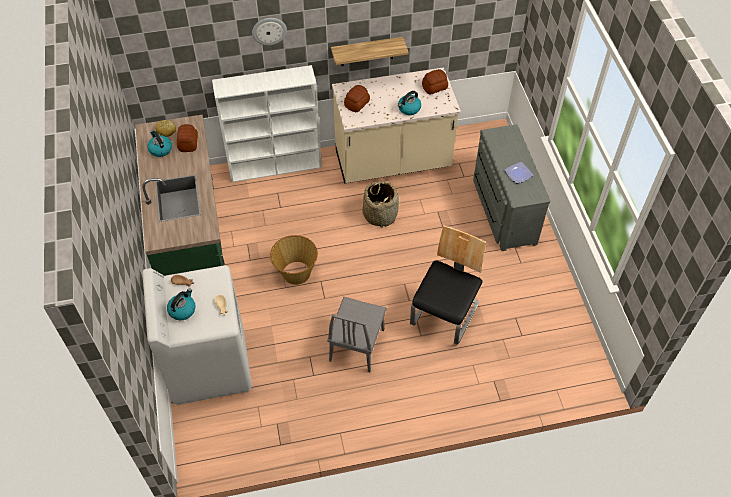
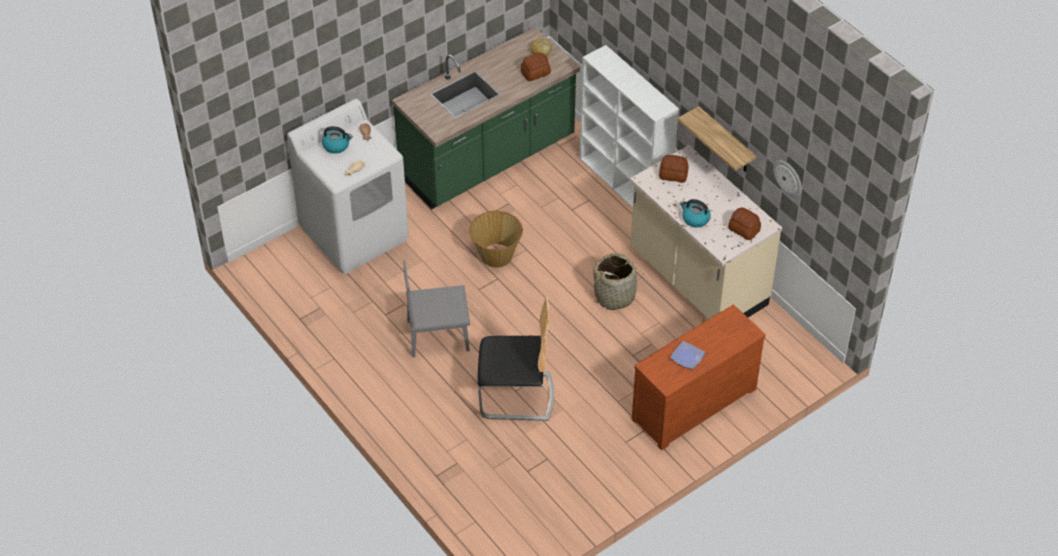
camera: 65 degrees right, 5 degrees down
(160, 149) = (515, 57): kettle -> none
(269, 30) = (656, 40): wall clock -> wall clock (788, 177)
(502, 210) = (692, 402): grey dresser -> brown dresser

